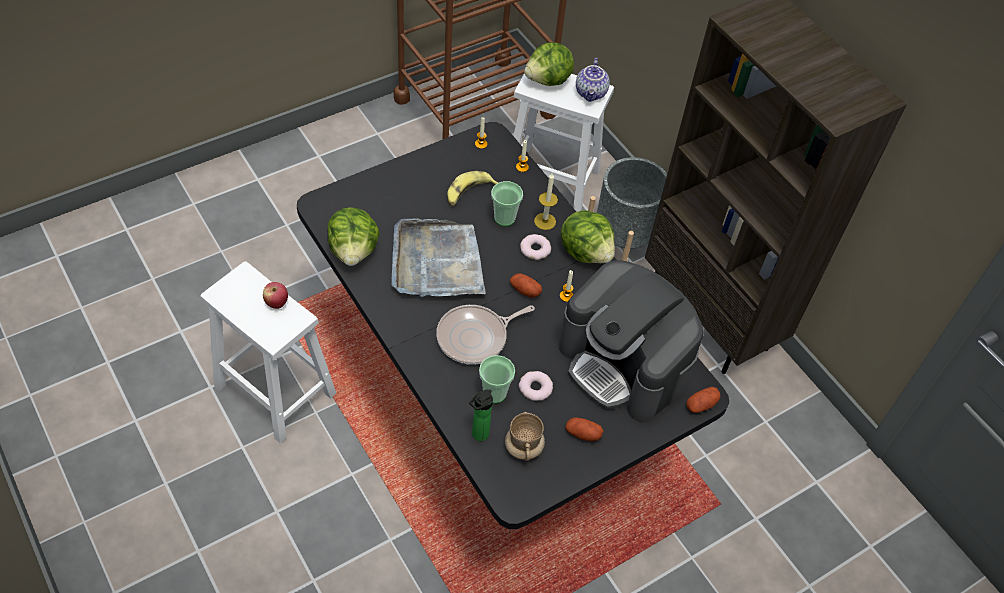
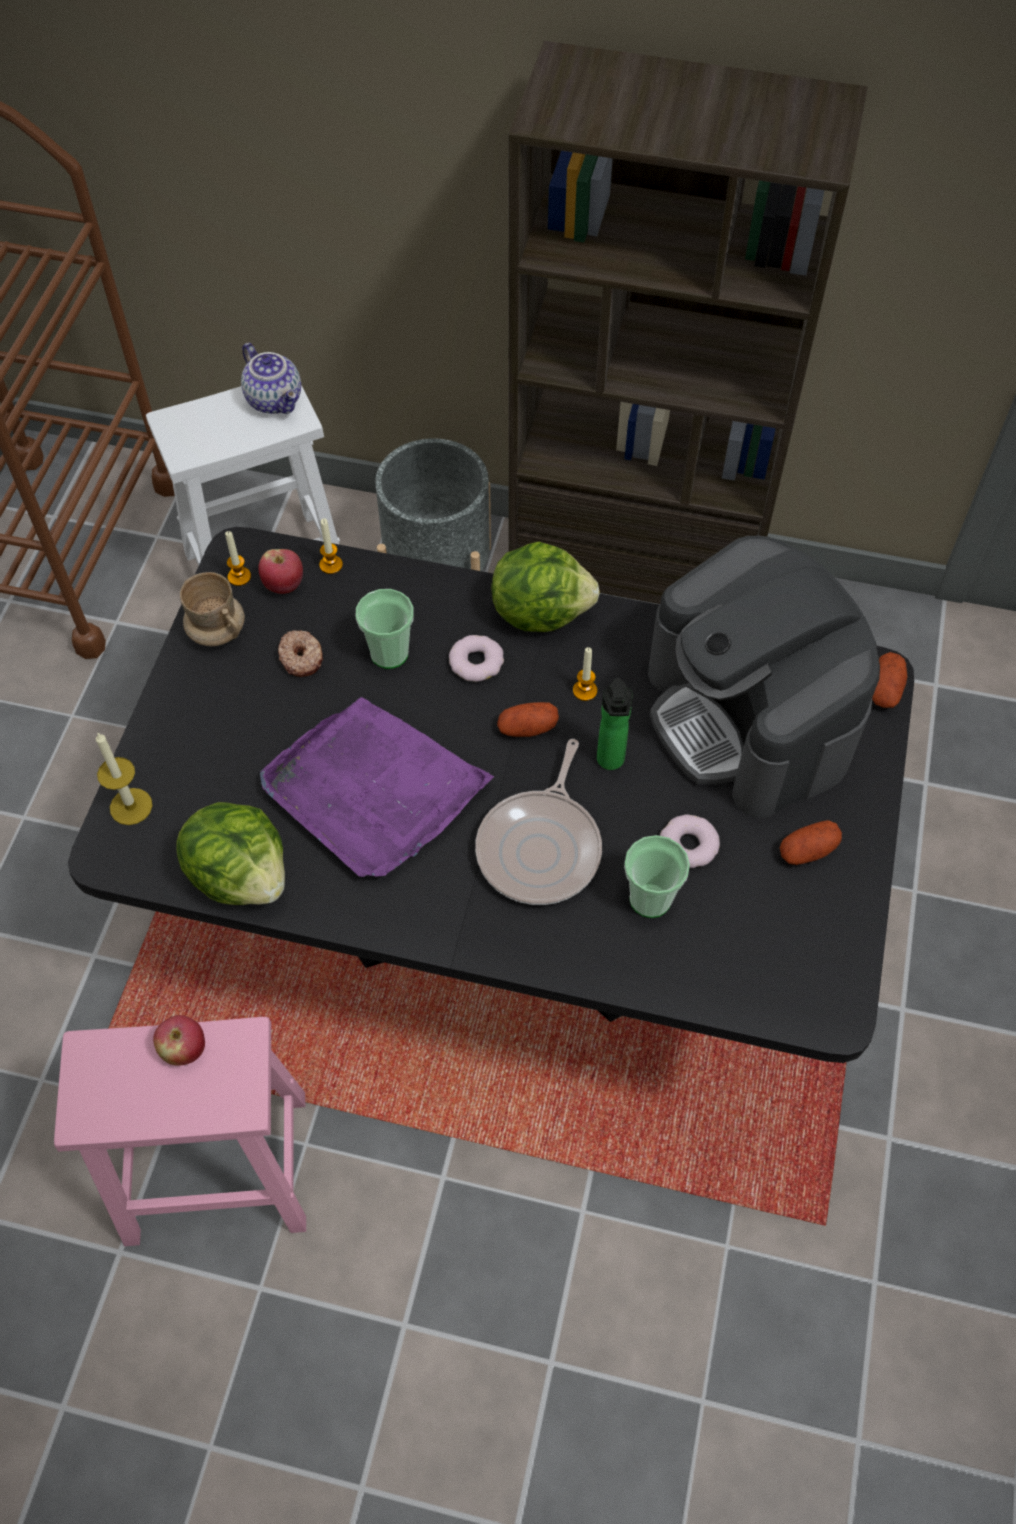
camera: 40 degrees left, 5 degrees up
(273, 389) = (213, 1168): white stool -> pink stool
(437, 263) = (373, 791): grey tray -> purple tray
(468, 193) = (302, 658): banana -> donut
(478, 435) = (697, 974): bottle -> bottle (610, 762)
(494, 161) = (284, 585): none -> apple
(523, 448) = (766, 936): beige mug -> beige mug (217, 632)
(545, 221) = (444, 614): candle -> candle (131, 806)
(548, 80) = (200, 424): lettuce -> none
(624, 364) = (749, 718): coffee machine -> coffee machine turned 60 degrees clockwise

